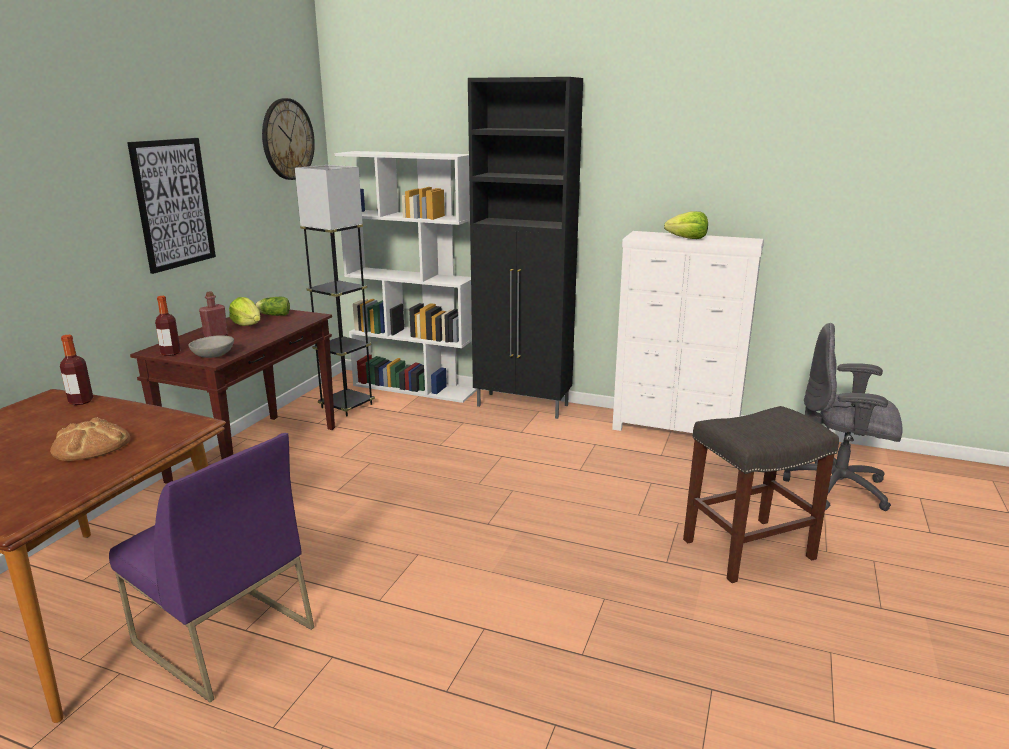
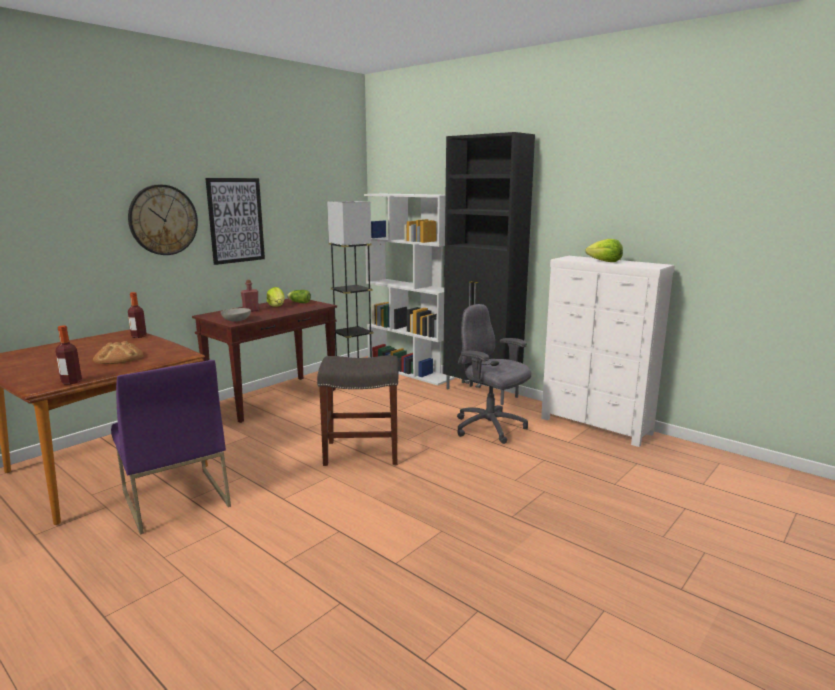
camera: 20 degrees right, 5 degrees down
(171, 353) = (214, 317): bottle -> bottle (71, 382)
(287, 139) = (332, 183): wall clock -> wall clock (163, 220)
(749, 548) = (591, 520): grey stool -> grey stool (363, 452)
(838, 489) = (715, 492): grey office chair -> grey office chair (490, 428)

